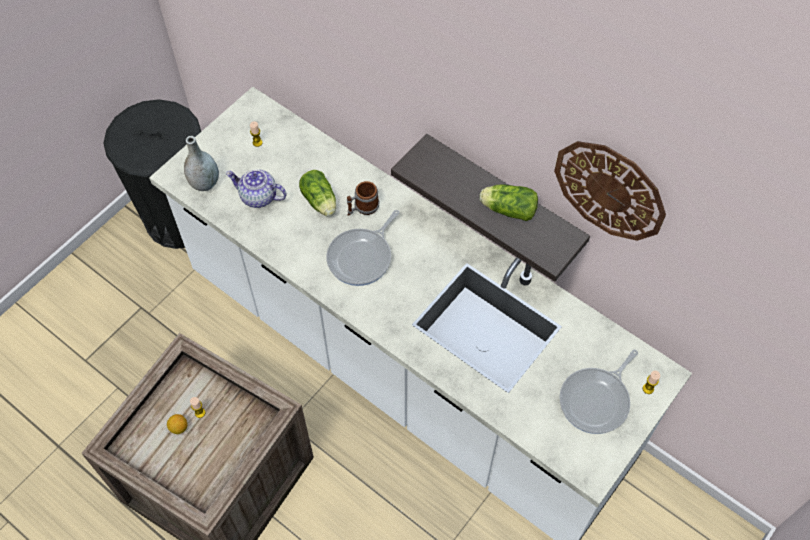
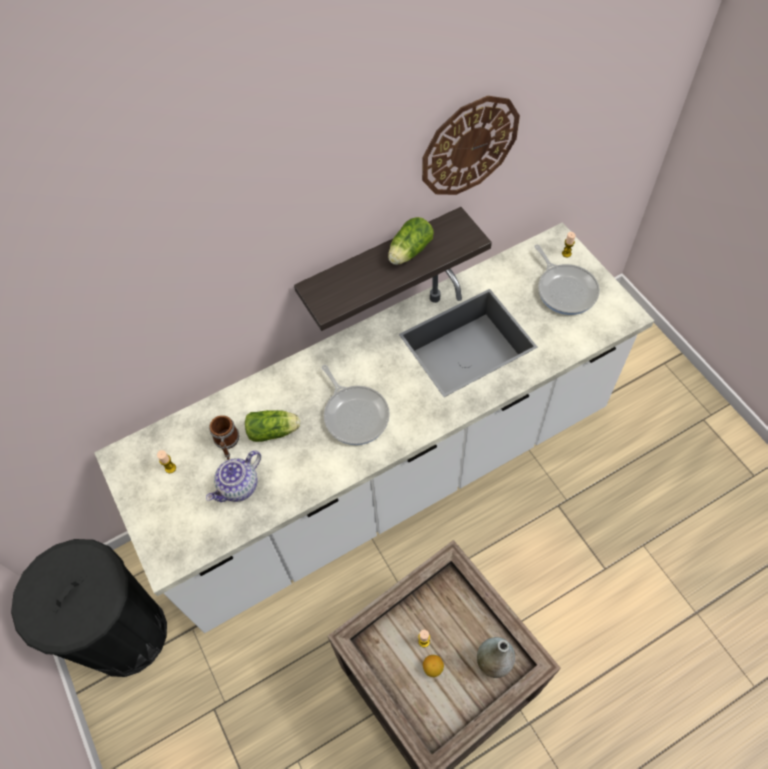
camera: 65 degrees left, 0 degrees up
(205, 183) = (194, 535): grey vase -> grey vase (493, 662)
(362, 208) = (300, 397): mug -> mug (227, 443)

